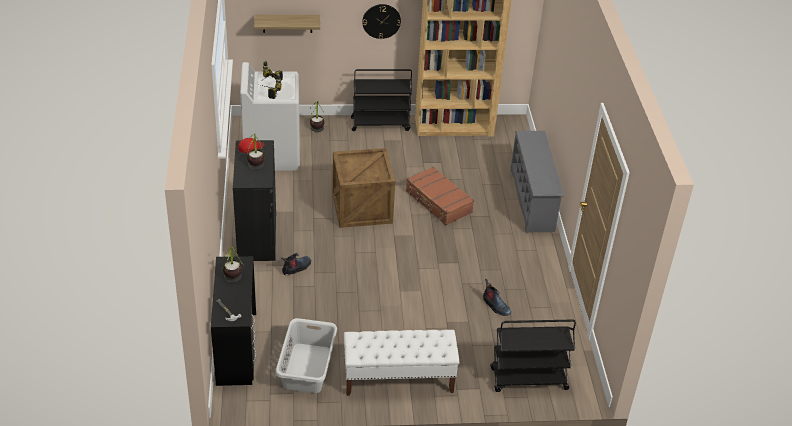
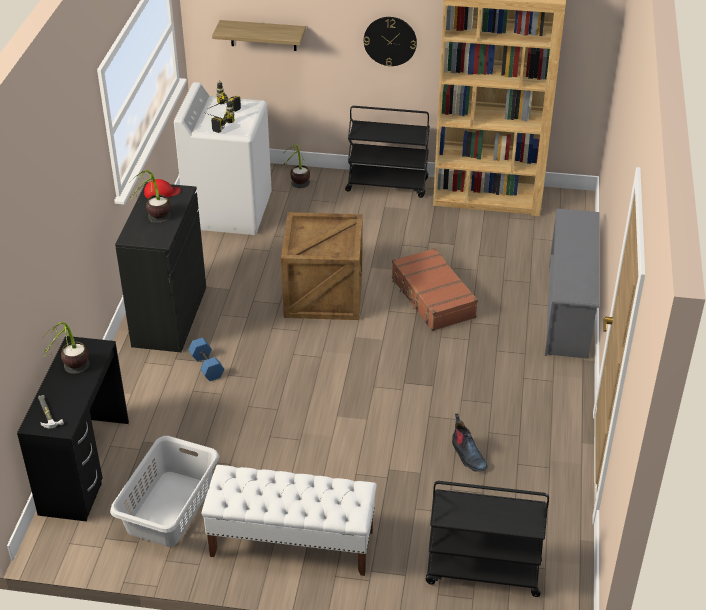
camera: 15 degrees right, 0 degrees up
(296, 268) = (206, 366): boot -> blue dumbbell

